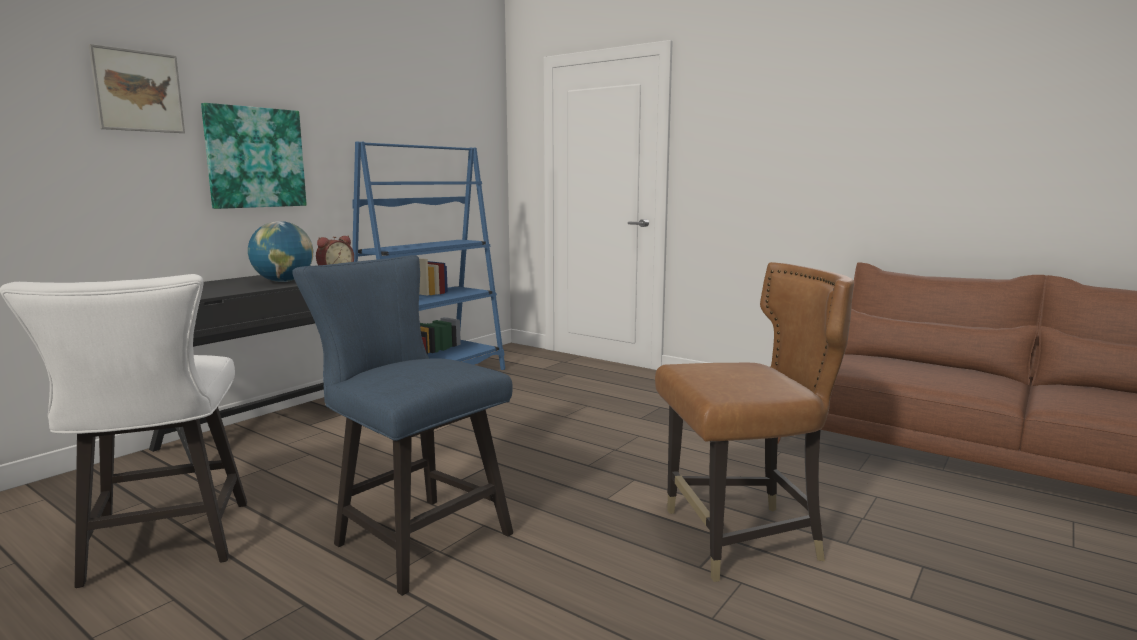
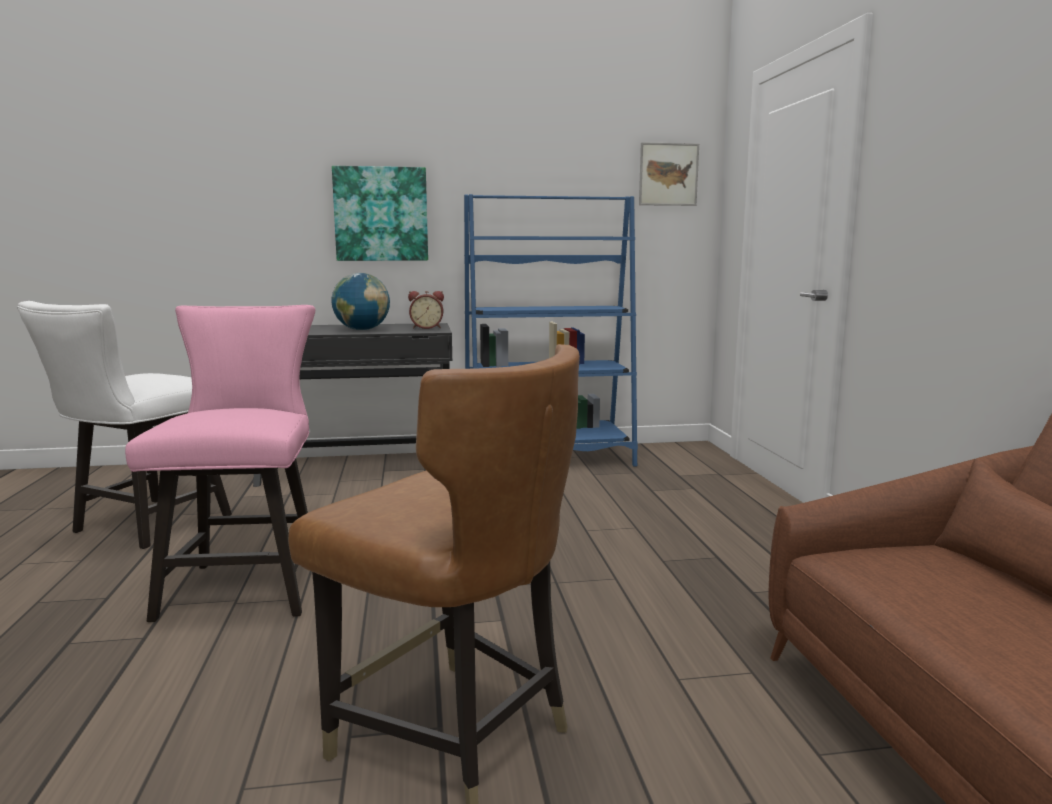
camera: 45 degrees right, 0 degrees up
(138, 91) = (280, 160): picture -> picture (668, 174)
(414, 536) = (247, 583): blue chair -> pink chair

